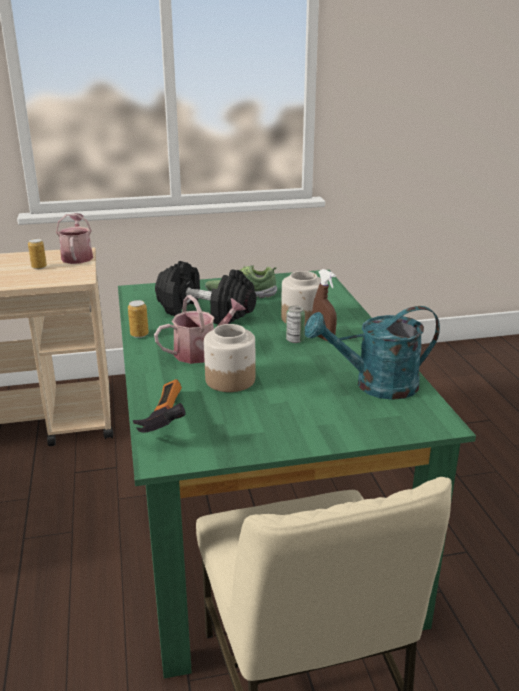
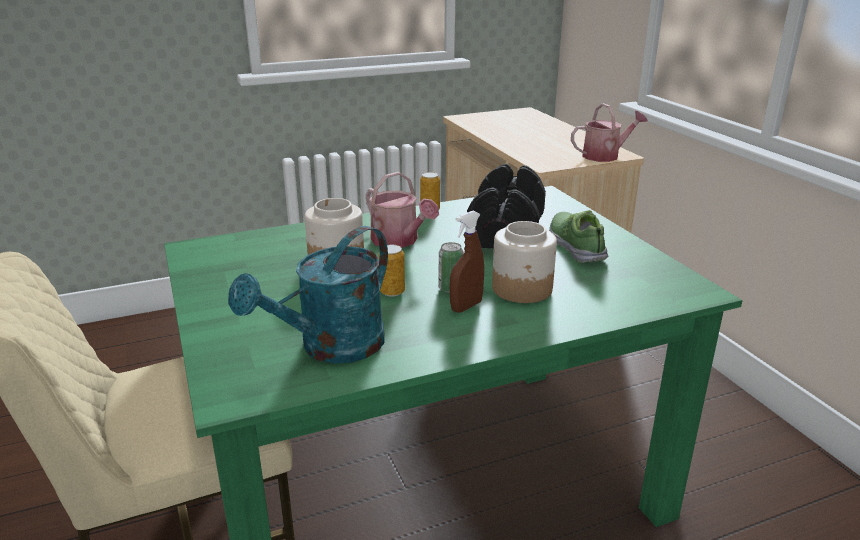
camera: 80 degrees right, 0 degrees up
(39, 267) = (560, 147): can -> can (392, 292)
(161, 420) = (255, 240): hammer -> none
(375, 385) = (331, 348): turquoise watering can -> turquoise watering can turned 120 degrees counterclockwise

